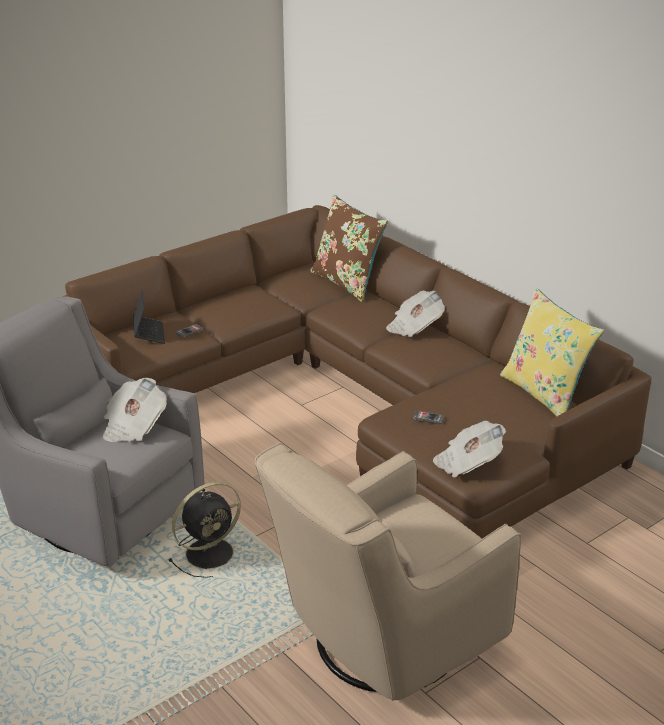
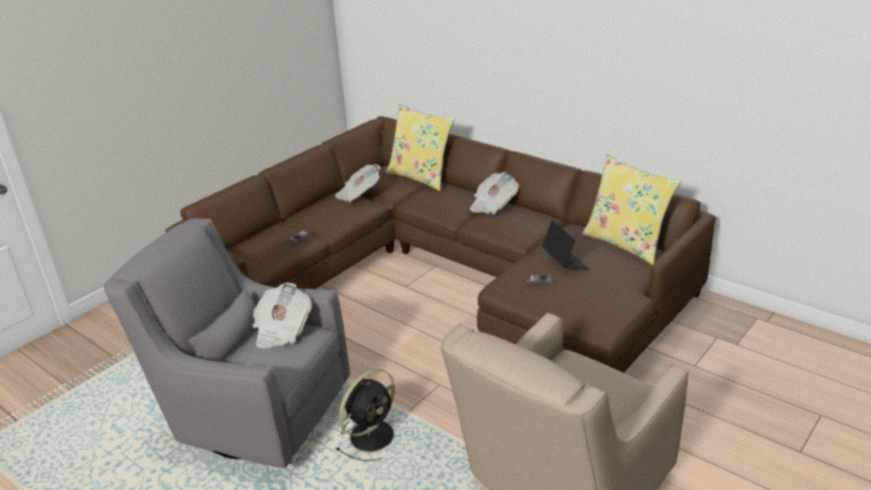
camera: 10 degrees left, 0 degrees up
(149, 334) = (263, 244): laptop -> laptop (564, 262)
(347, 283) = (421, 177): brown pillow -> yellow pillow
(467, 463) = (590, 314): newspaper -> newspaper (359, 194)

